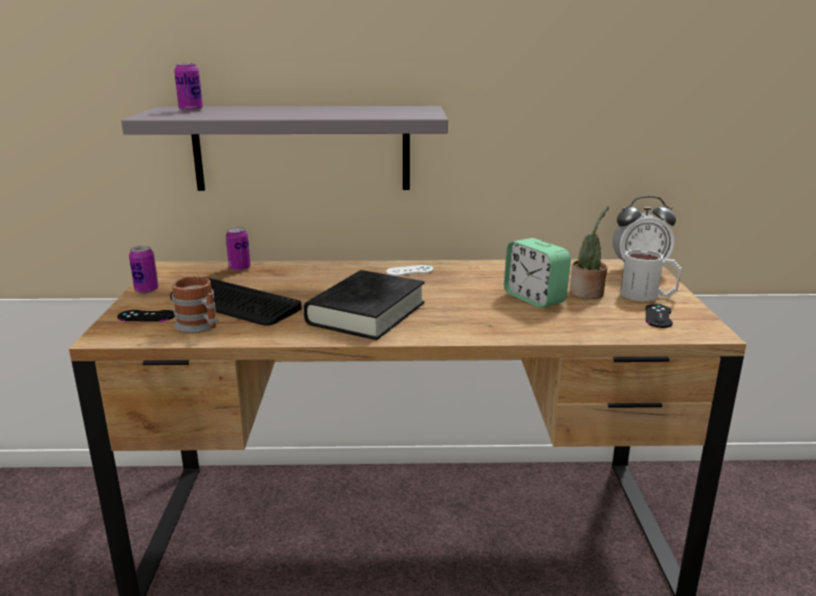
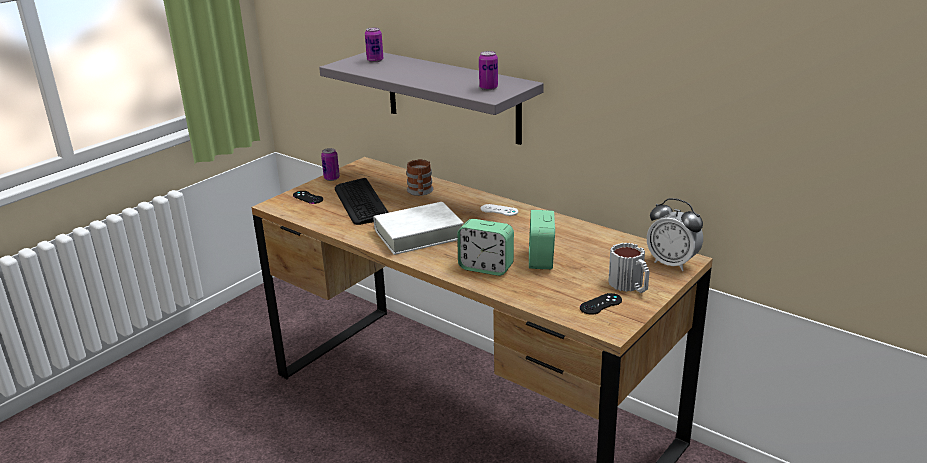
camera: 40 degrees right, 5 degrees up
(200, 327) = (322, 213): mug -> mug (420, 192)
(239, 268) = (401, 176): can -> can (488, 88)
(366, 313) = (418, 234): black book -> white book
(498, 320) = (486, 267): none -> alarm clock
(587, 294) = (587, 269): potted plant -> none

